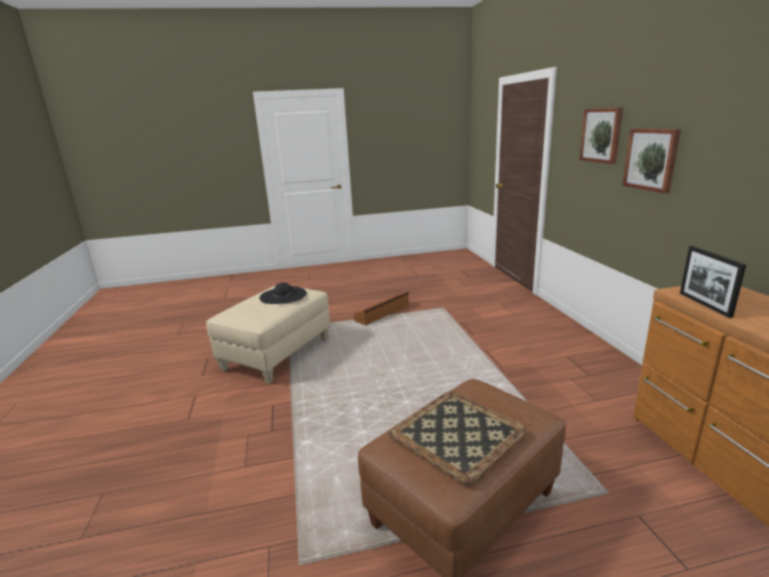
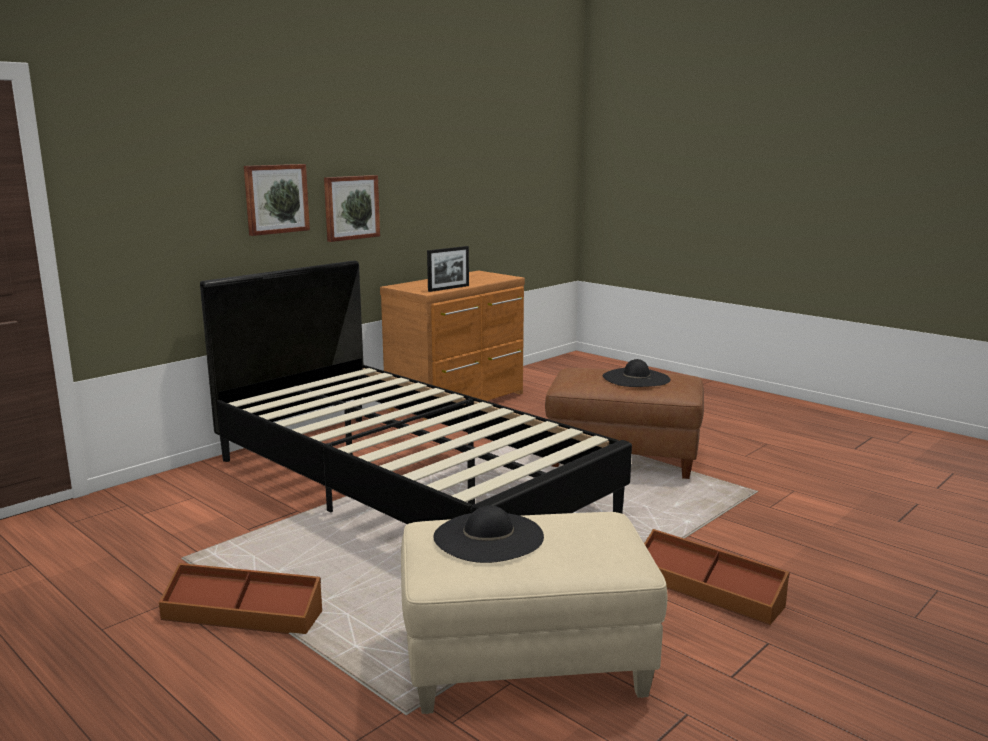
camera: 125 degrees left, 5 degrees down
(242, 426) = (707, 590): none -> brown storage box
(458, 433) = (636, 378): tray -> black hat
(484, 372) = (406, 485): none -> black bed
(601, 135) = (188, 178): picture -> picture (351, 207)

